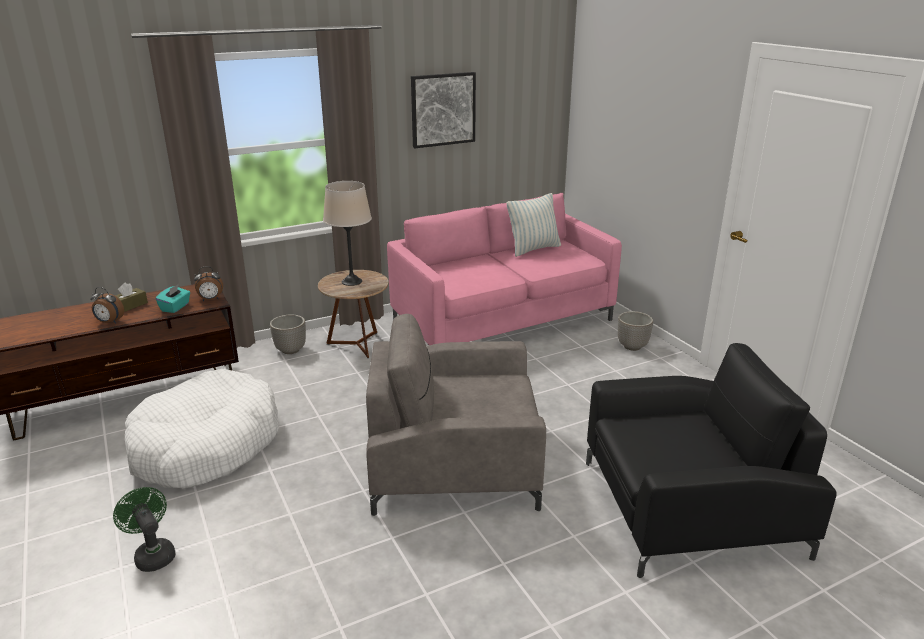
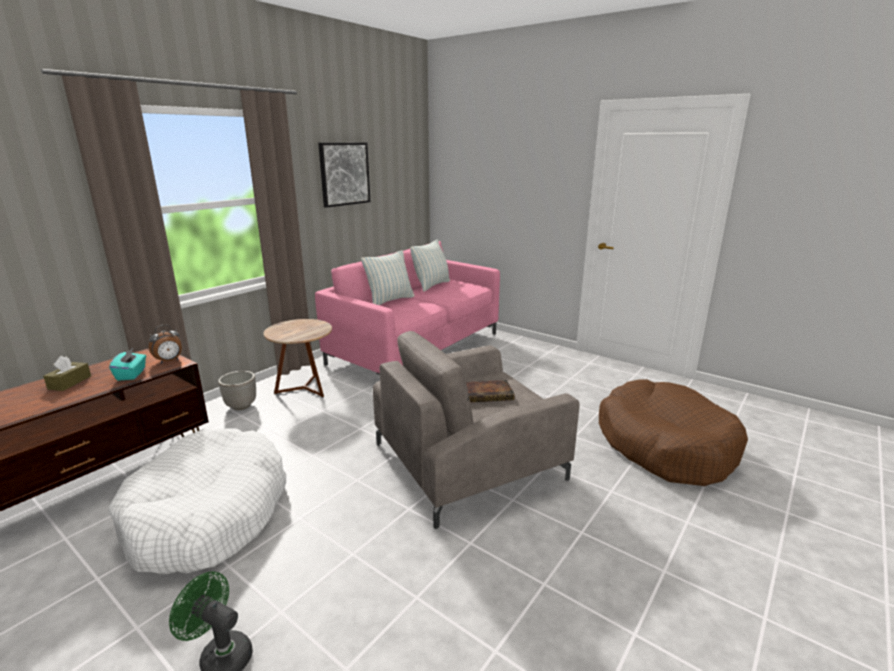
camera: 25 degrees left, 5 degrees down
(109, 322) = (53, 402): alarm clock -> none
(351, 281) = (296, 329): beige table lamp -> none
(469, 262) = (390, 300): none -> pillow
(482, 396) = (488, 394): none -> book
(632, 347) = (524, 348): planter -> none
(689, 507) = (664, 445): black armchair -> brown dog bed

